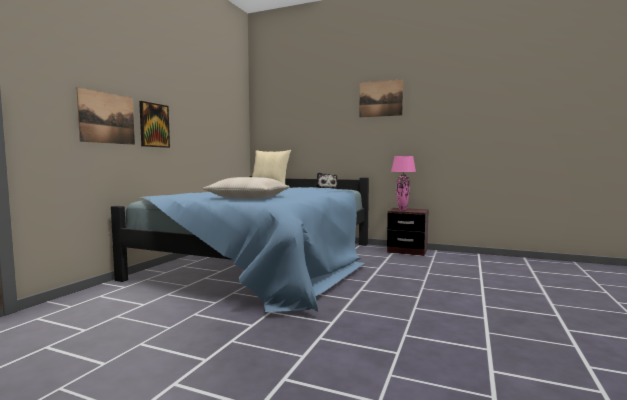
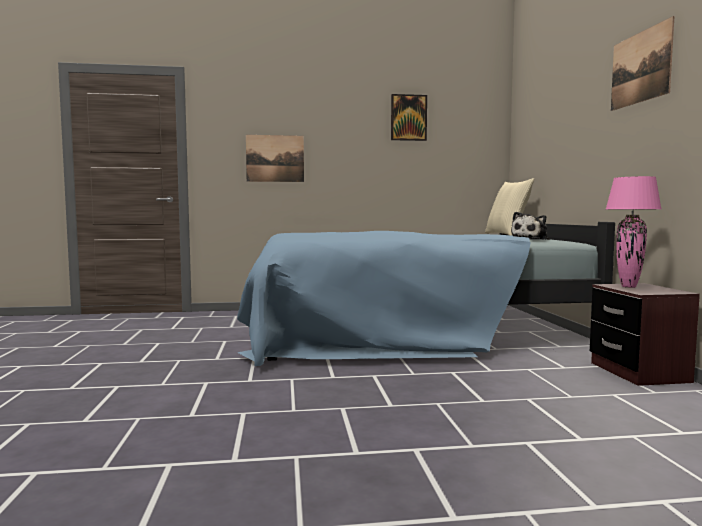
camera: 60 degrees right, 0 degrees up
(154, 125) = (331, 160): picture -> picture (408, 117)
(248, 198) = (318, 237): beige pillow -> none

